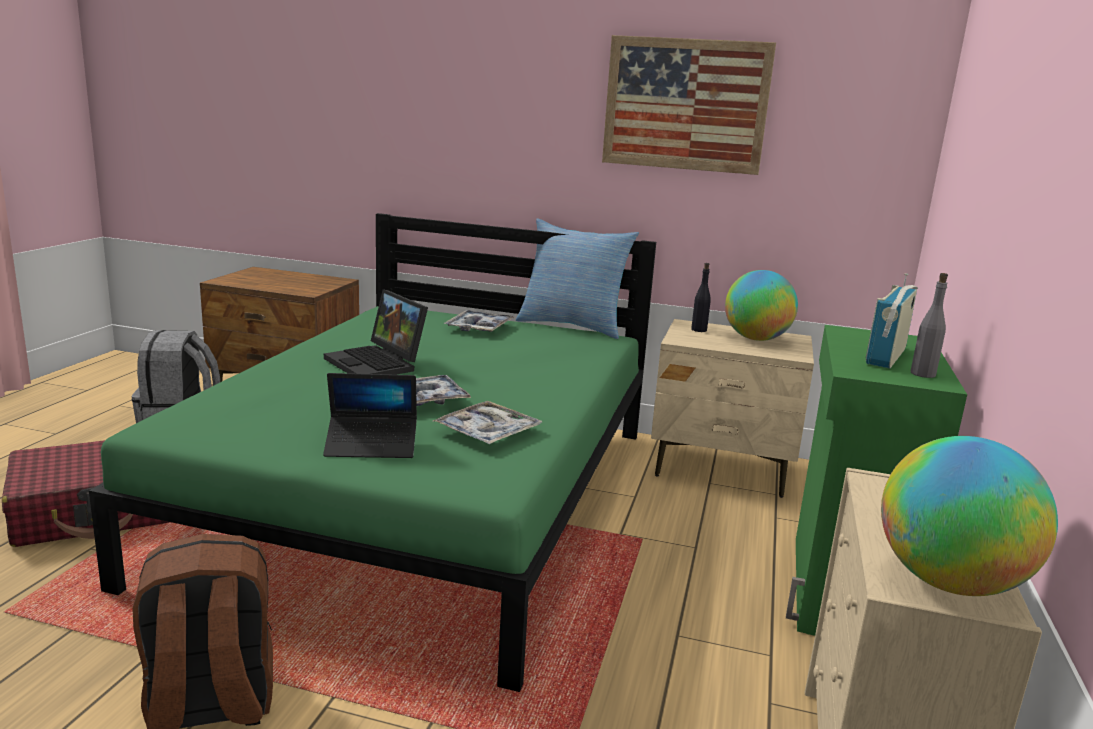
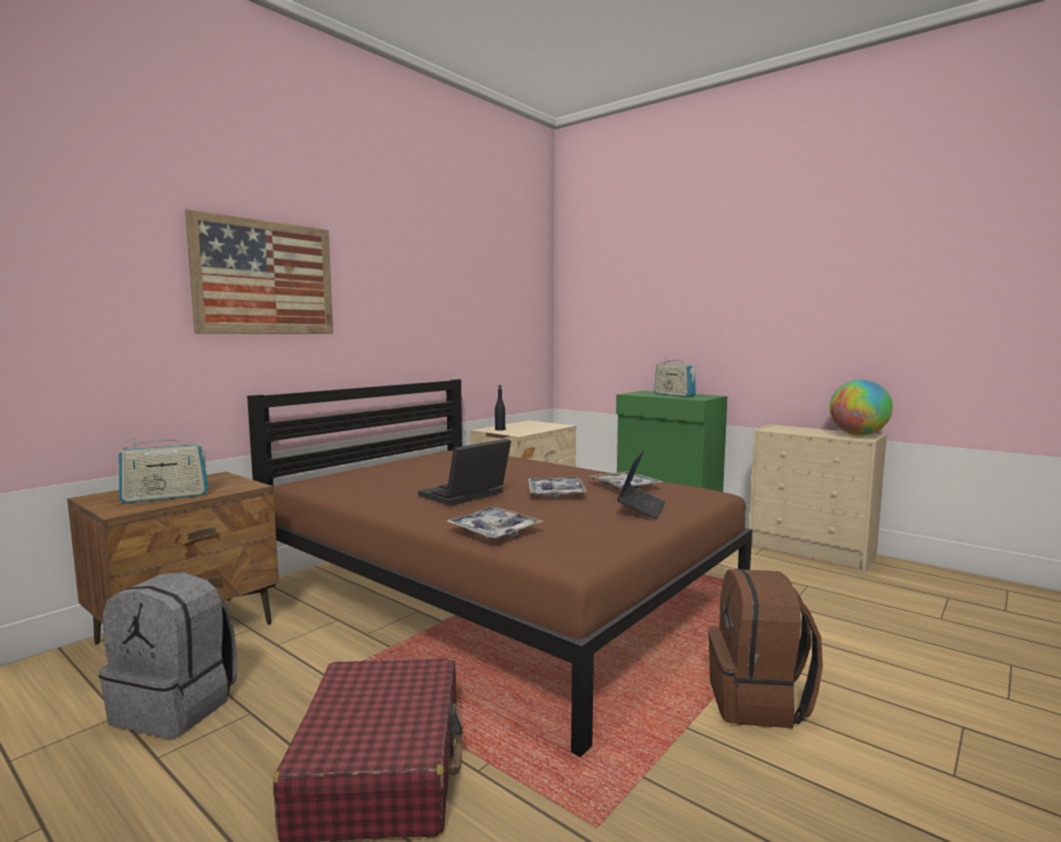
camera: 65 degrees left, 10 degrees down
(262, 282) = (165, 497): none -> radio
(378, 364) = (464, 495): laptop -> laptop turned 150 degrees clockwise
(428, 498) = (497, 595): green bed -> brown bed
(479, 328) = (399, 469): tray -> tray (494, 531)
(572, 325) = (423, 453): pillow -> none
(685, 105) = (456, 286): picture -> picture (265, 278)
(756, 339) = (527, 425): globe -> none
(922, 374) = (700, 395): grey bottle -> none

